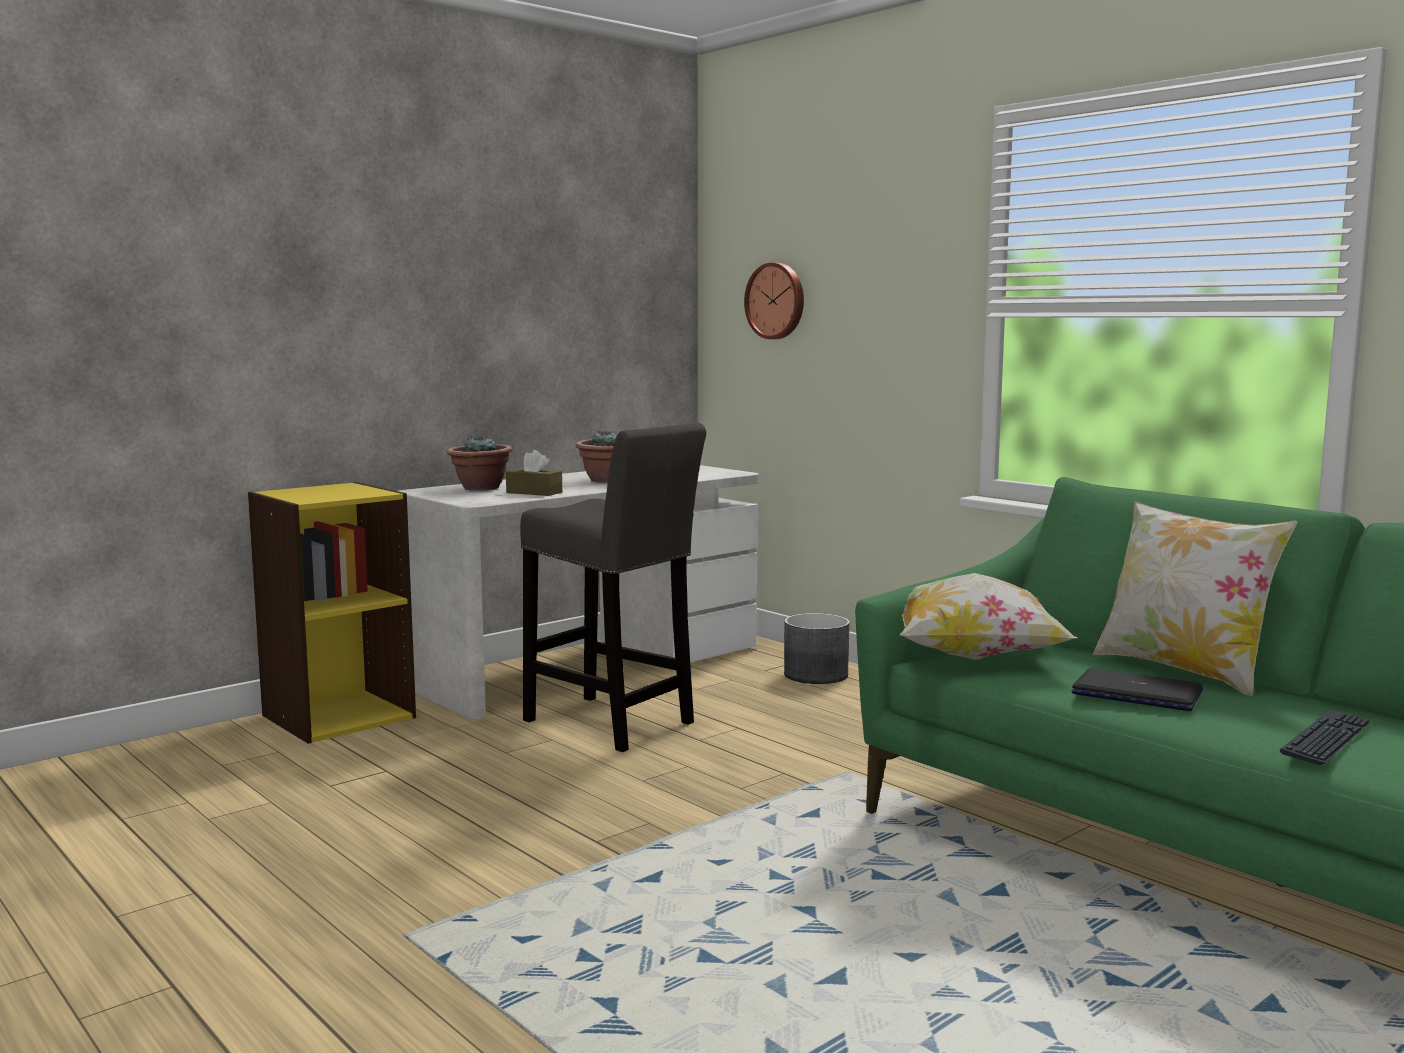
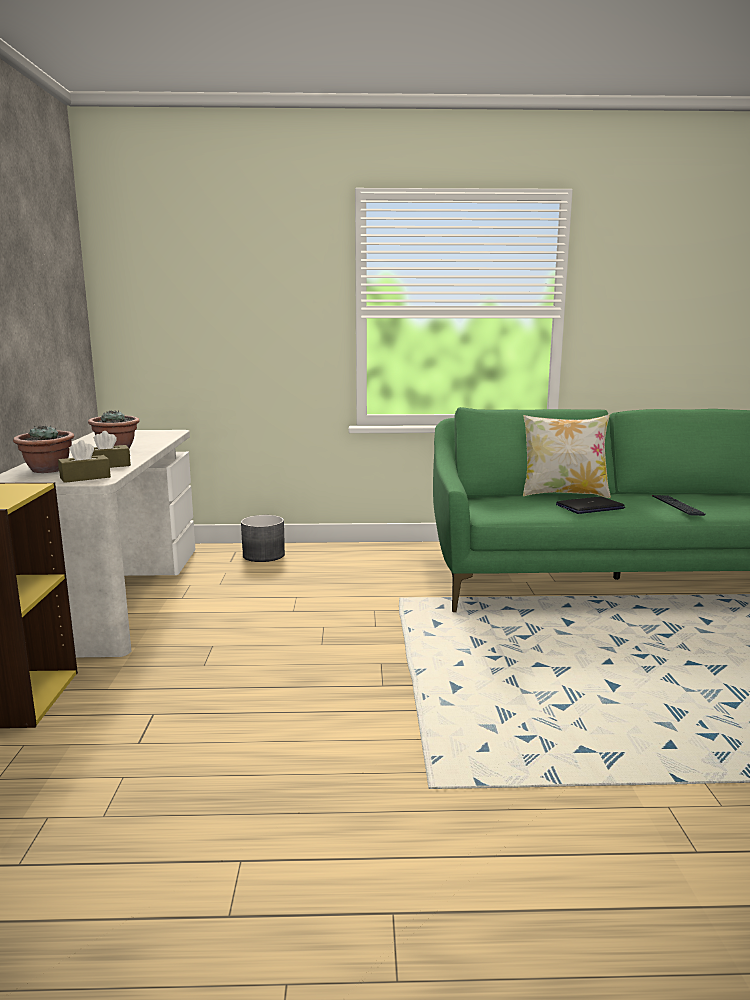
camera: 50 degrees left, 5 degrees up
(475, 498) = (85, 477): none -> brown tissue box
(613, 724) = (226, 622): grey stool -> none
(776, 301) = (175, 306): wall clock -> none
(972, 656) = (488, 510): pillow -> none

